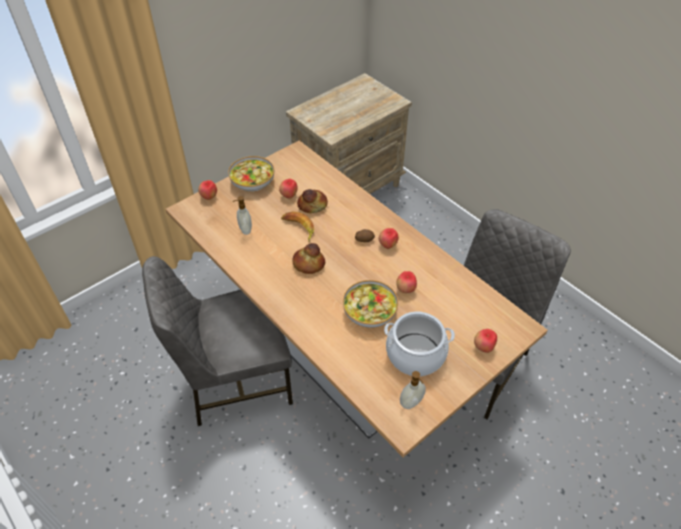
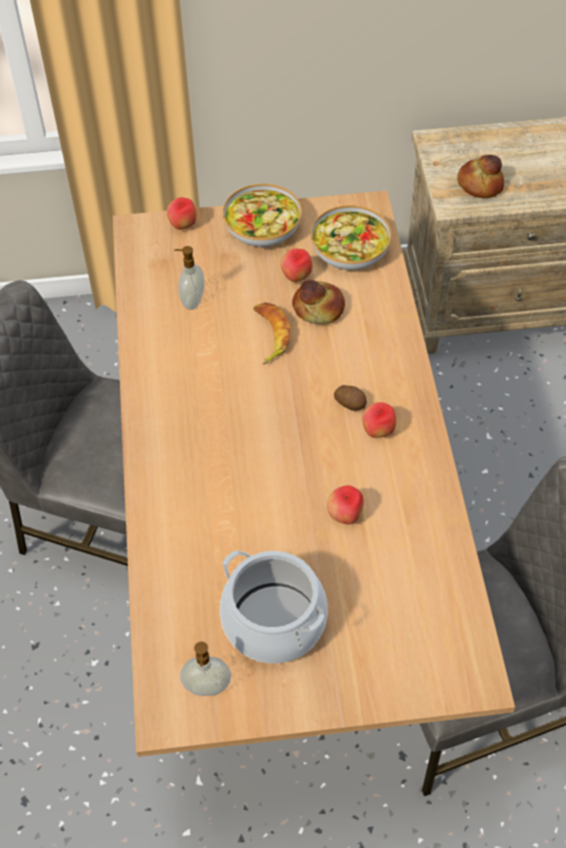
camera: 35 degrees right, 5 degrees up
(308, 264) = (237, 399): bread -> bread (480, 184)
(370, 311) = (264, 520): bowl -> bowl (350, 251)
(483, 347) = (385, 673): apple -> none

